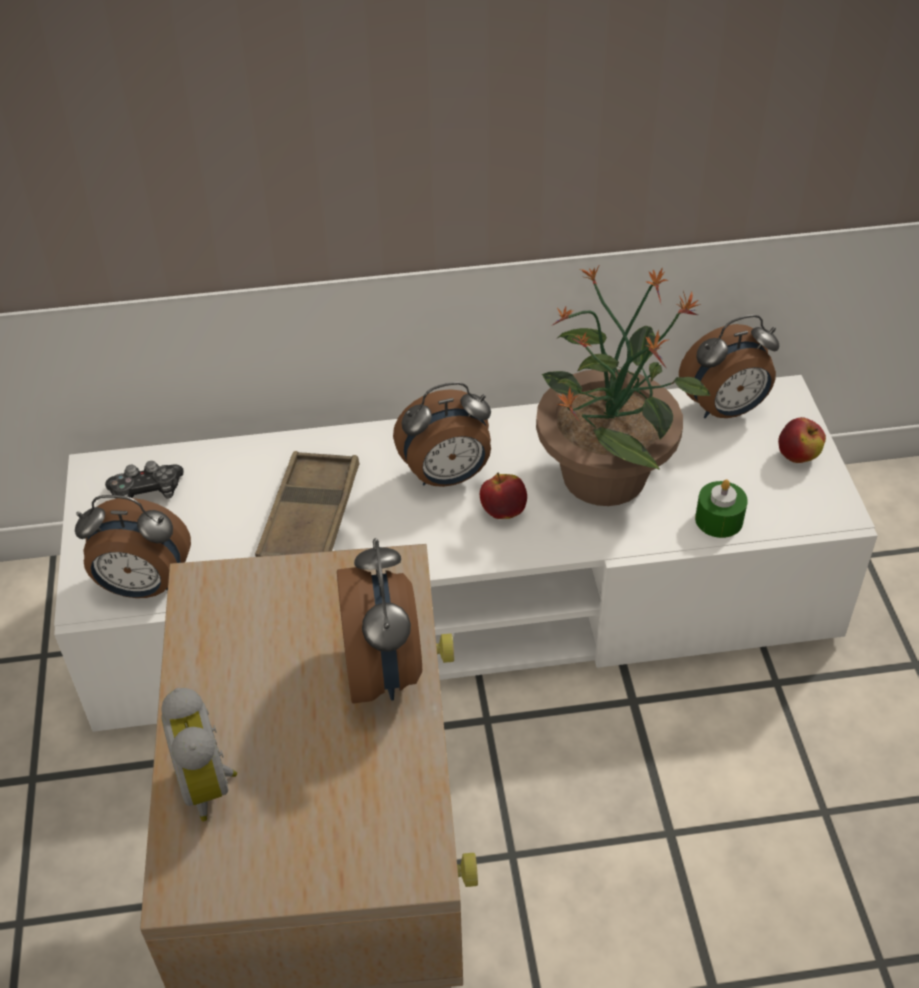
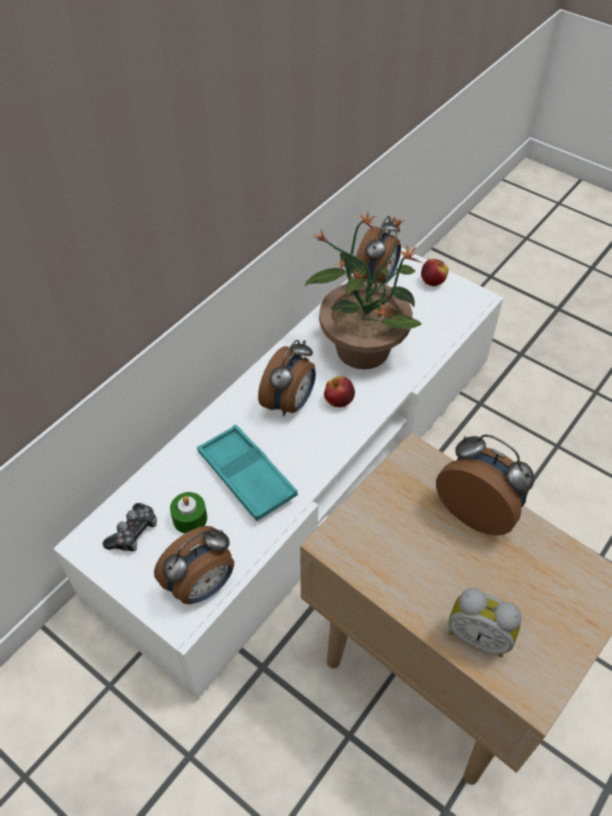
camera: 45 degrees left, 5 degrees up
(310, 517) = (246, 476): brown tray -> turquoise tray
(719, 519) = (436, 335): green candle -> green candle (190, 518)

